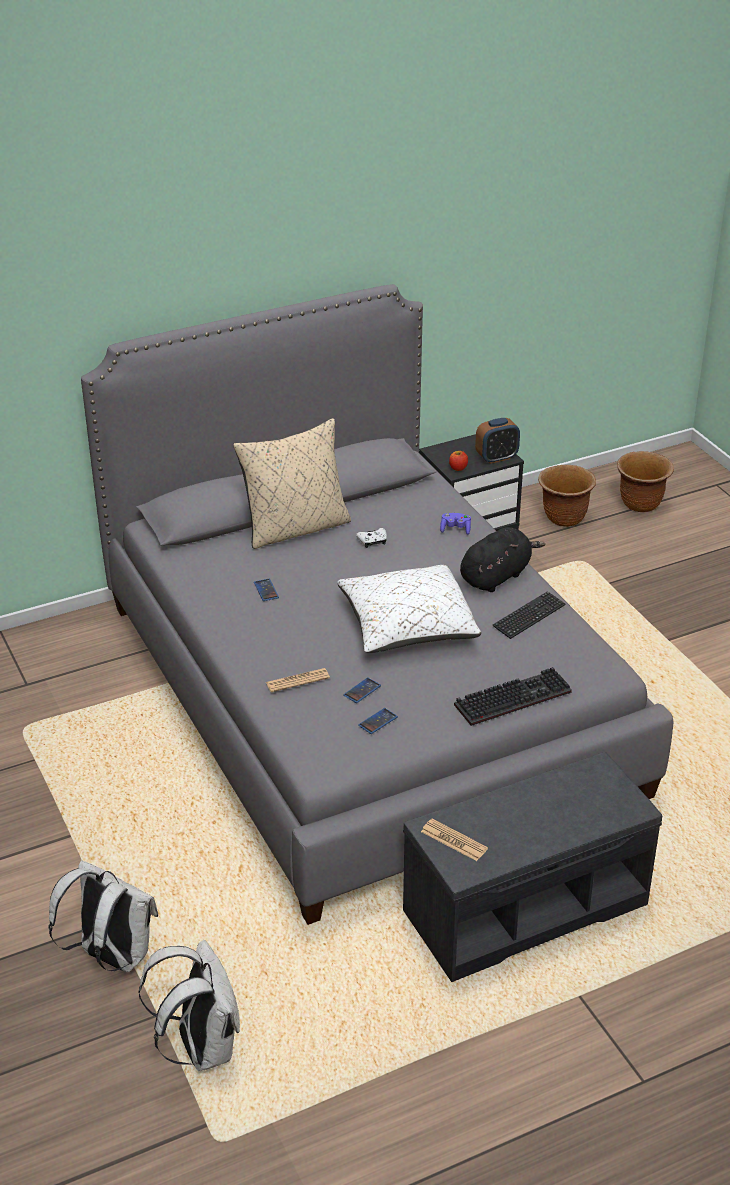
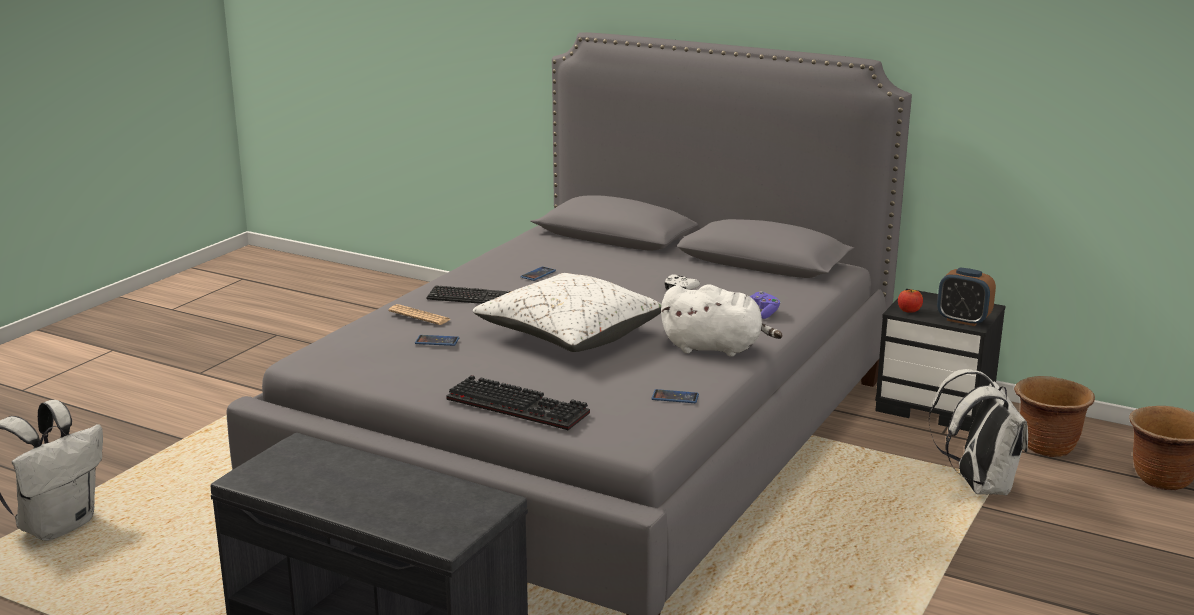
camera: 55 degrees right, 15 degrees down
(111, 956) = (142, 454): white backpack -> white backpack (978, 485)
(296, 528) = (648, 260): beige pillow -> none
(378, 721) = (401, 360): phone -> phone (675, 397)
(454, 840) = (289, 461): newspaper -> none
(496, 576) = (716, 348): black plush toy -> white plush toy
(529, 616) = (671, 379): keyboard -> keyboard (472, 298)

